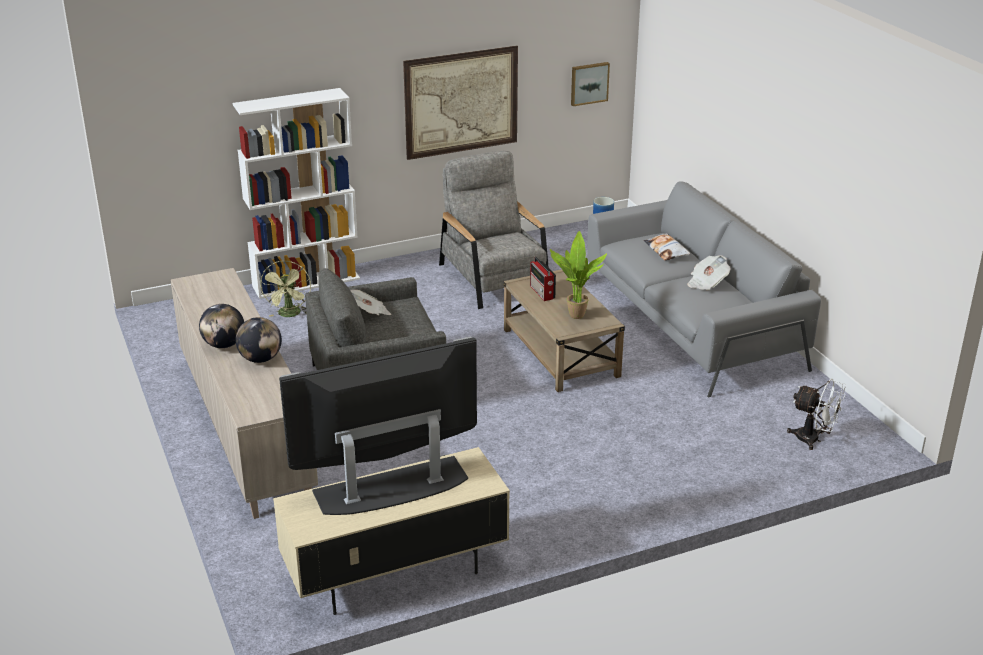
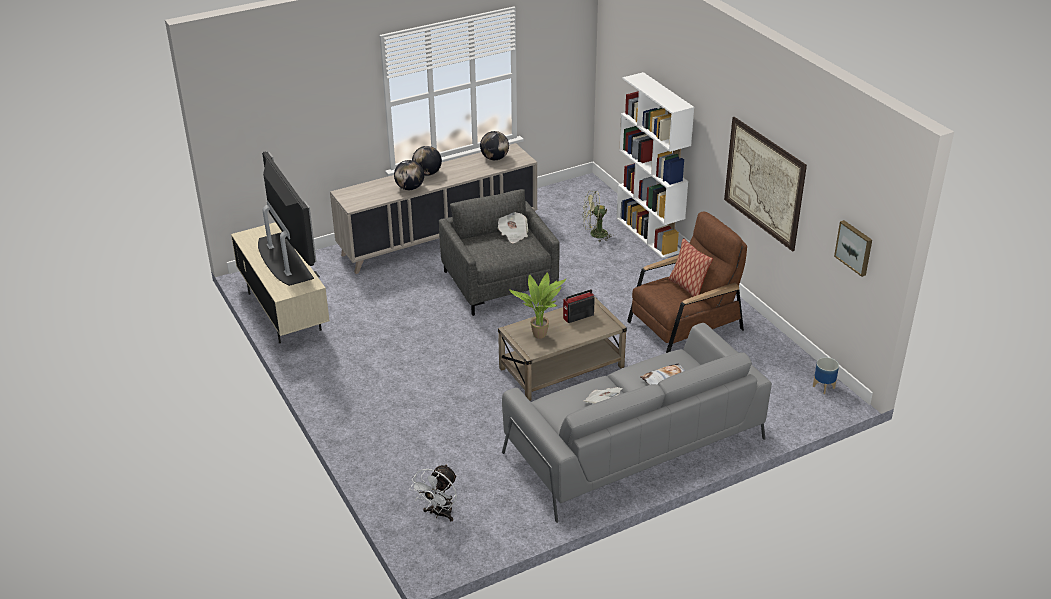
camera: 85 degrees right, 5 degrees up
(207, 294) = (494, 158): none -> globe
(490, 235) = (687, 288): none -> pillow
(494, 279) = (685, 326): grey armchair -> brown armchair

